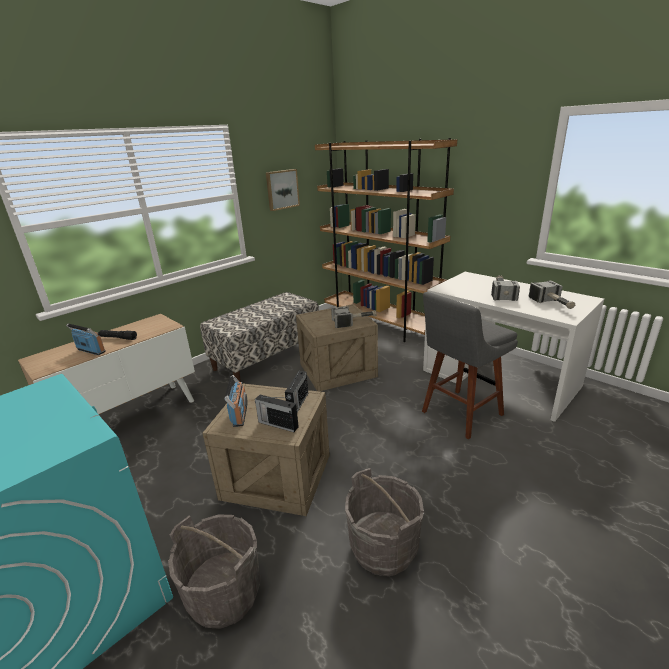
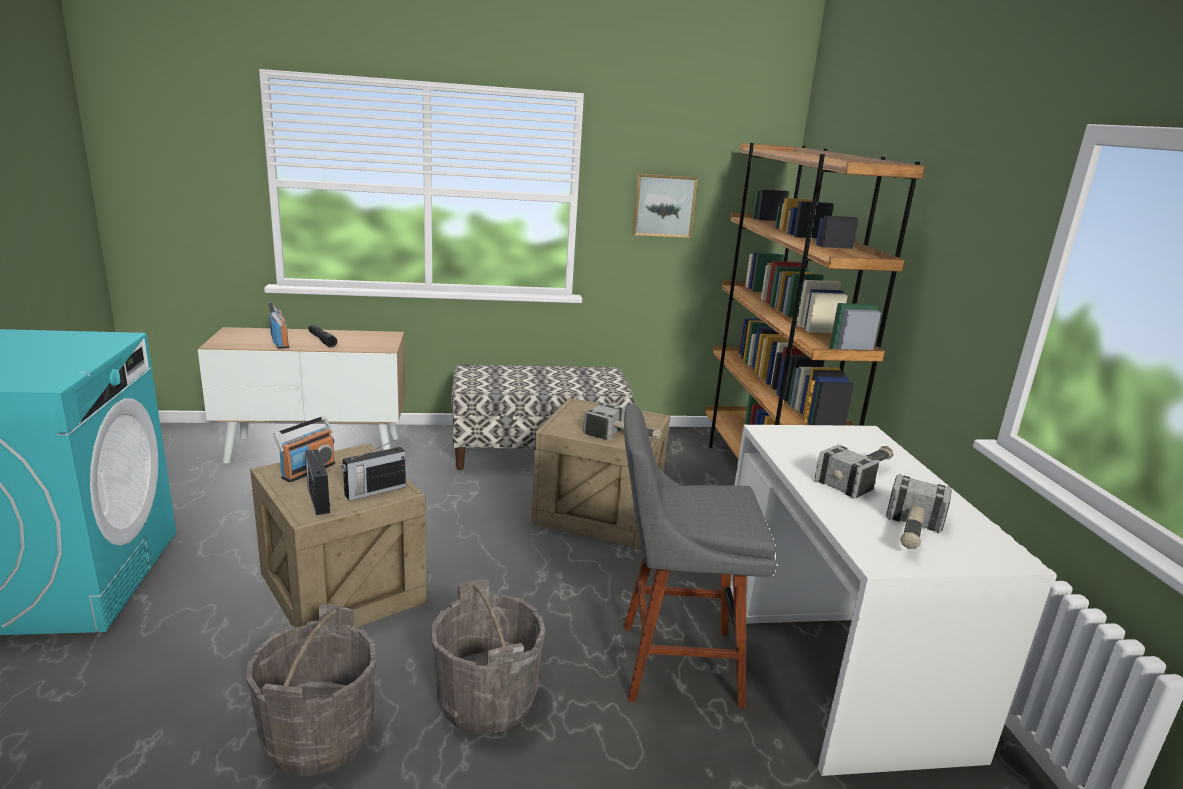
camera: 35 degrees right, 5 degrees down
(224, 593) = (139, 660): grey bucket -> grey bucket (487, 700)

